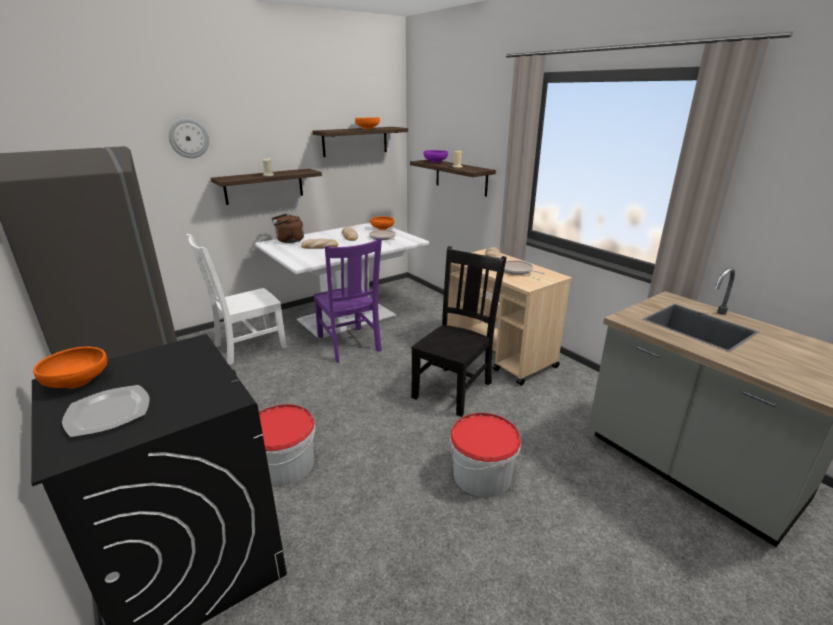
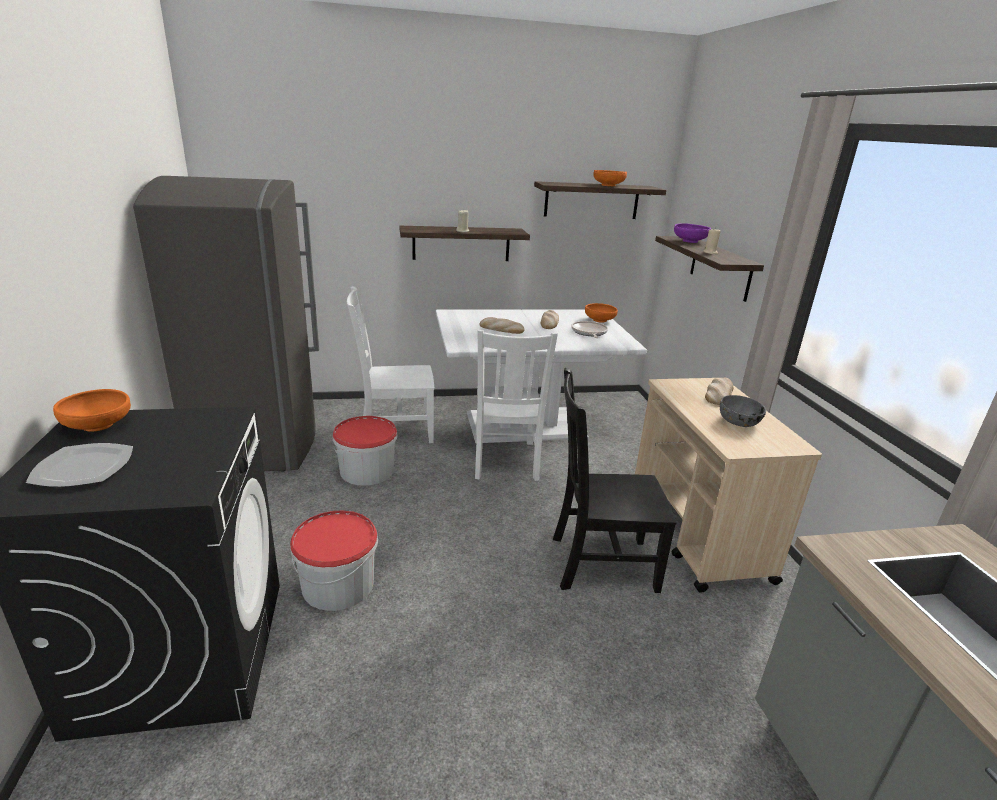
camera: 25 degrees right, 0 degrees up
(189, 138) = (382, 177): wall clock -> none
(288, 241) = (473, 314): brown kettle -> none
(349, 345) = (505, 461): purple chair -> white chair
(454, 388) = (599, 563): black chair -> black chair turned 150 degrees counterclockwise
(482, 474) = (556, 700): bucket -> bucket (367, 470)
(517, 271) = (739, 422): frying pan -> grey bowl

